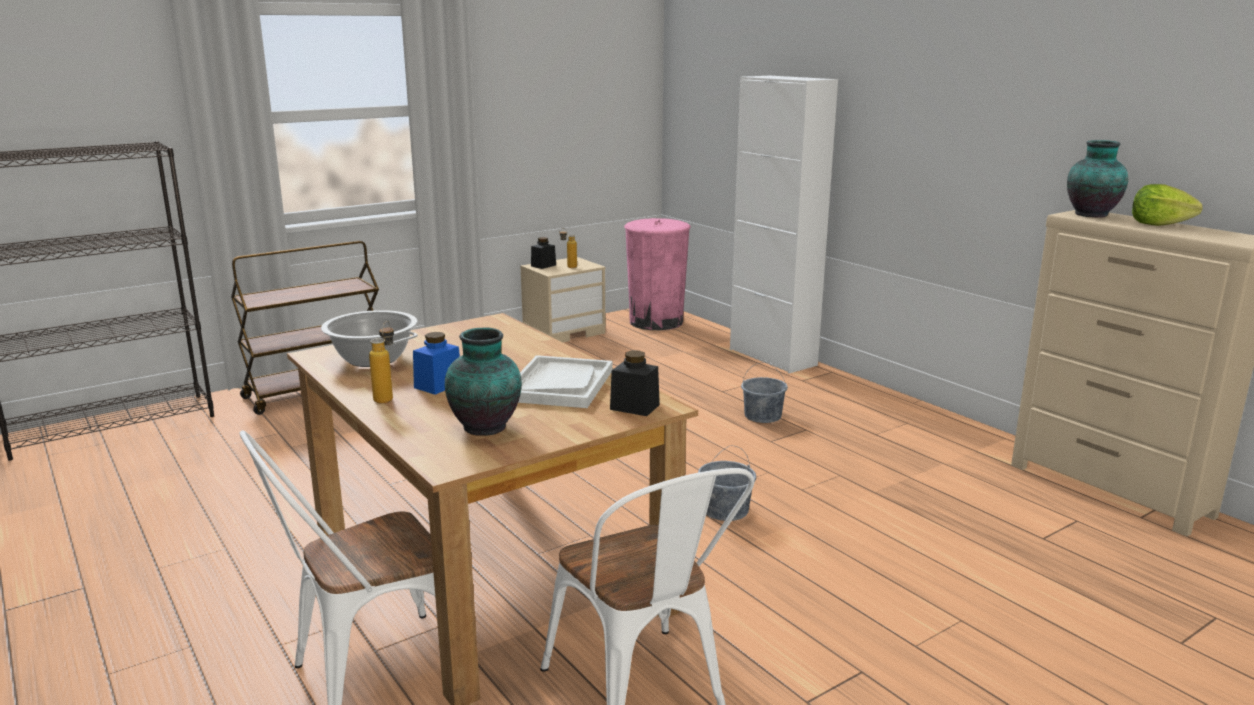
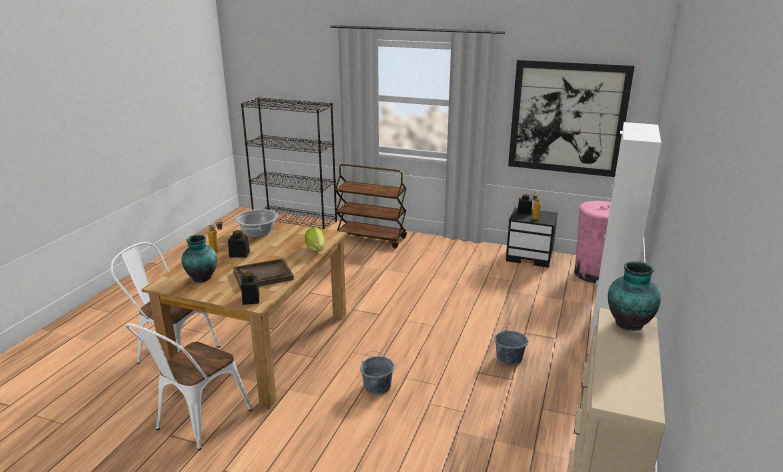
camera: 55 degrees right, 5 degrees up
(438, 385) = (239, 254): blue jar -> black jar
(560, 385) = (263, 275): white tray -> brown tray
(564, 332) = (530, 257): beige nightstand -> black nightstand
(568, 112) = (567, 118): none -> picture
(1159, 224) = (636, 356): lettuce -> lettuce (316, 249)

